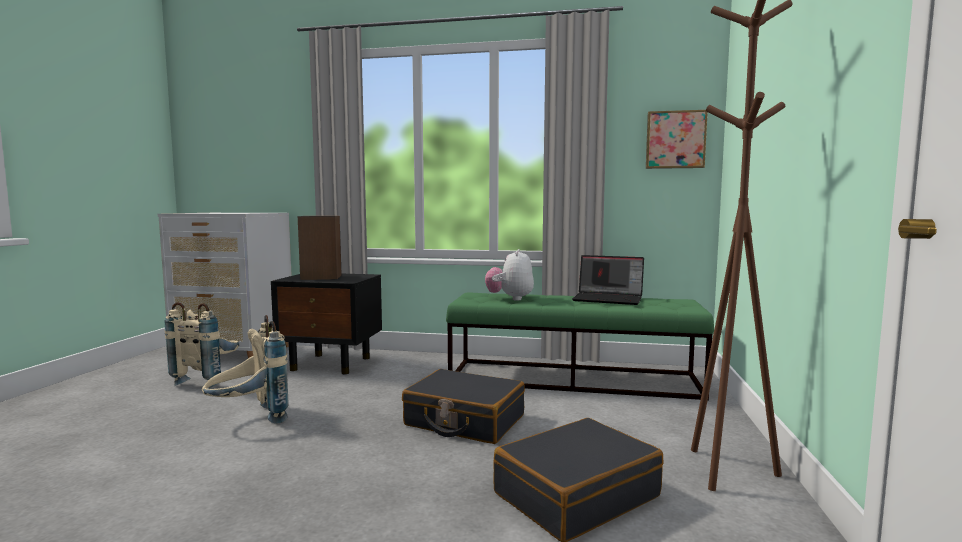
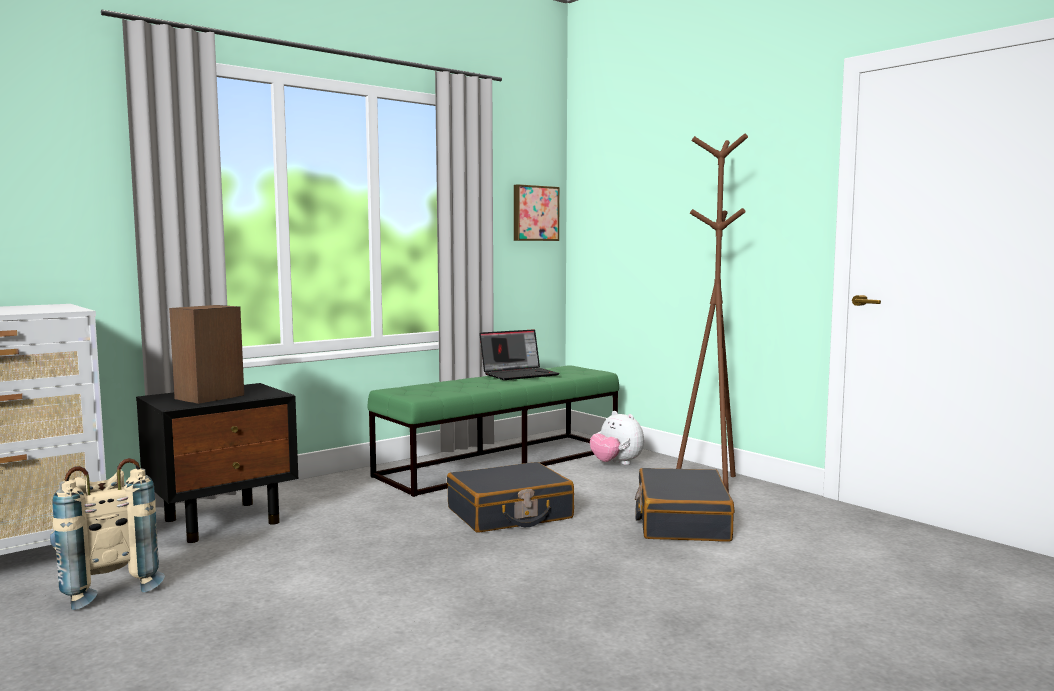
camera: 50 degrees left, 0 degrees up
(249, 419) = (314, 587): beige backpack -> none
(510, 298) = (445, 387): plush toy -> plush toy (616, 464)

